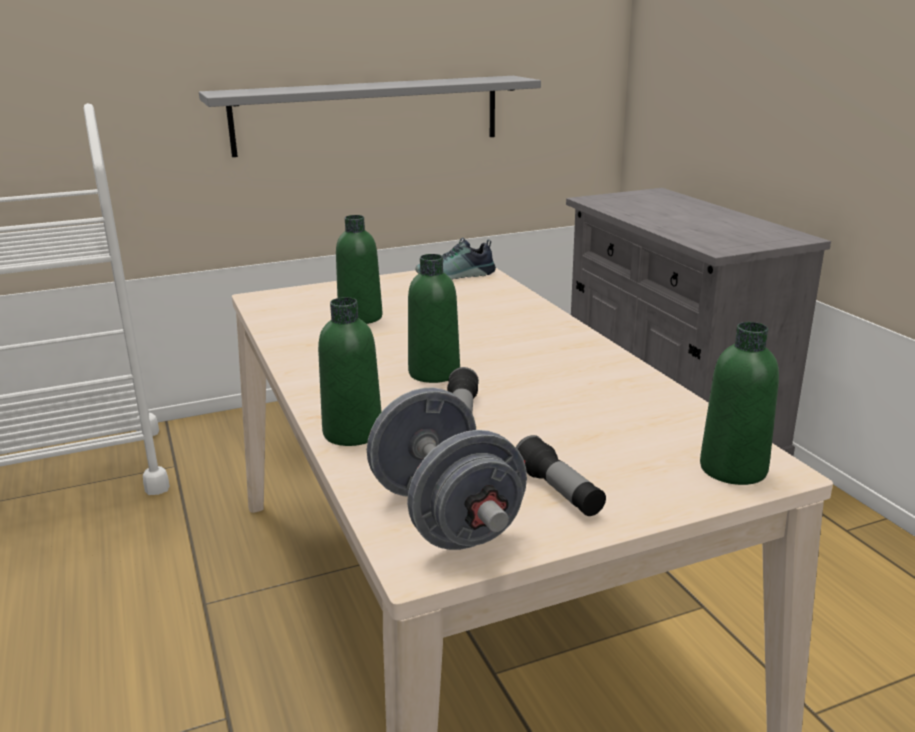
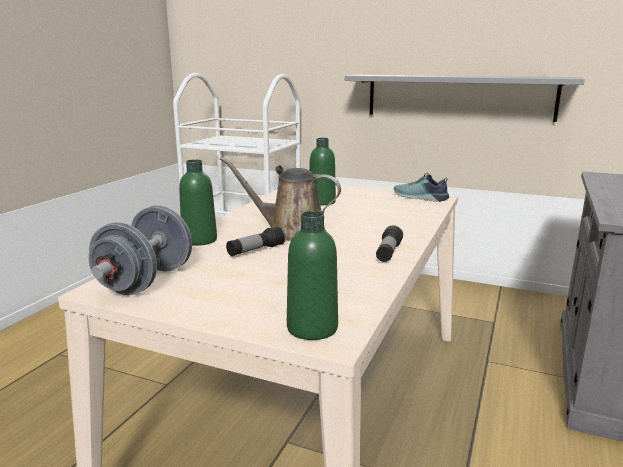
camera: 45 degrees right, 5 degrees down
(434, 373) = (291, 232): green bottle -> brown watering can
(558, 492) = (207, 294): flashlight -> flashlight (388, 253)

